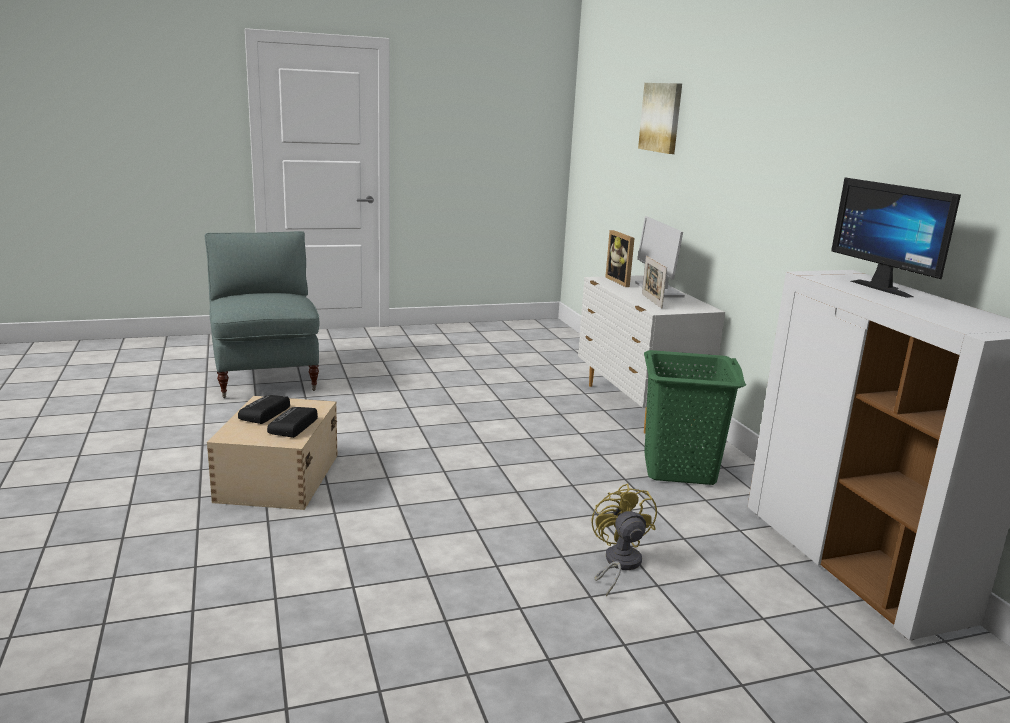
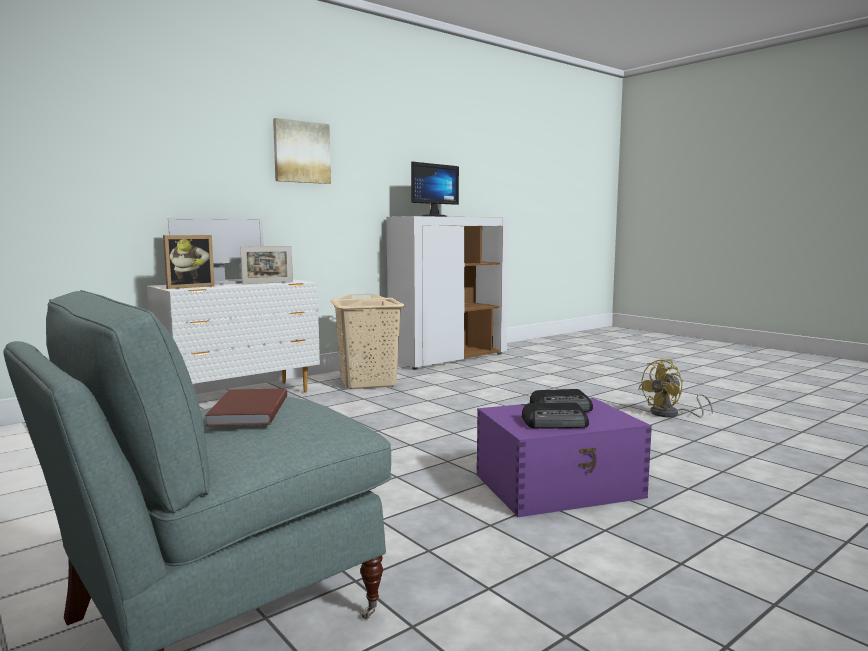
camera: 110 degrees left, 10 degrees down
(263, 295) = (246, 411): none -> brown book
(277, 478) = (560, 486): beige storage box -> purple storage box
(618, 564) = (514, 385): yellow fan -> yellow fan (670, 414)
(661, 117) = (115, 114): picture -> picture (301, 152)
(679, 469) = (368, 382): green laundry basket -> beige laundry basket

